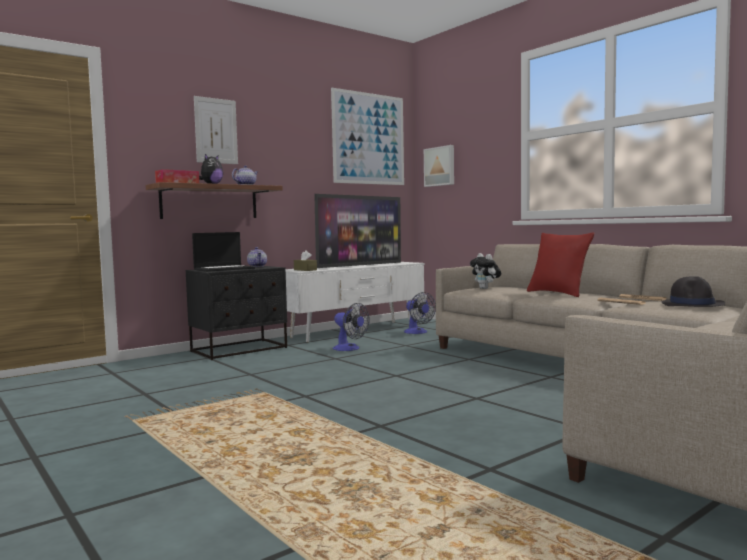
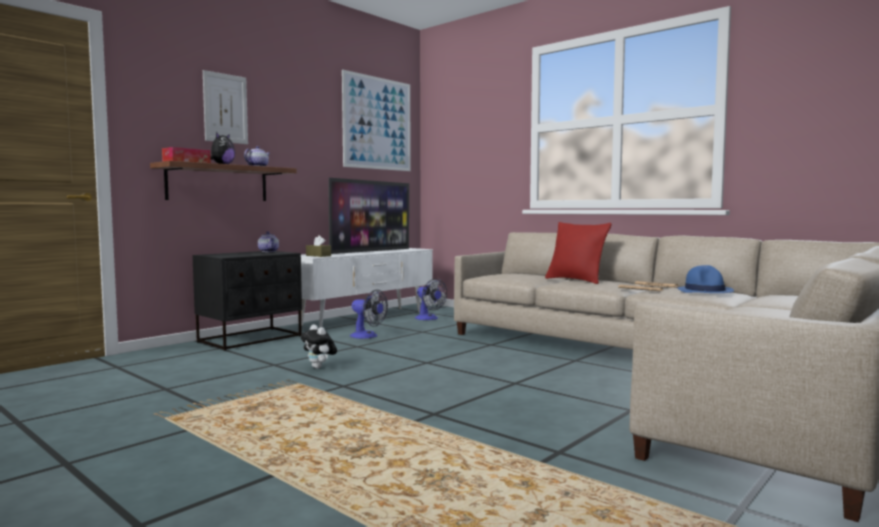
camera: 10 degrees left, 0 degrees up
(224, 269) = (236, 254): laptop -> none
(440, 166) = (447, 154): picture -> none
(485, 288) = (504, 275): plush toy -> plush toy (319, 367)
(692, 304) = (705, 291): black hat -> blue hat

